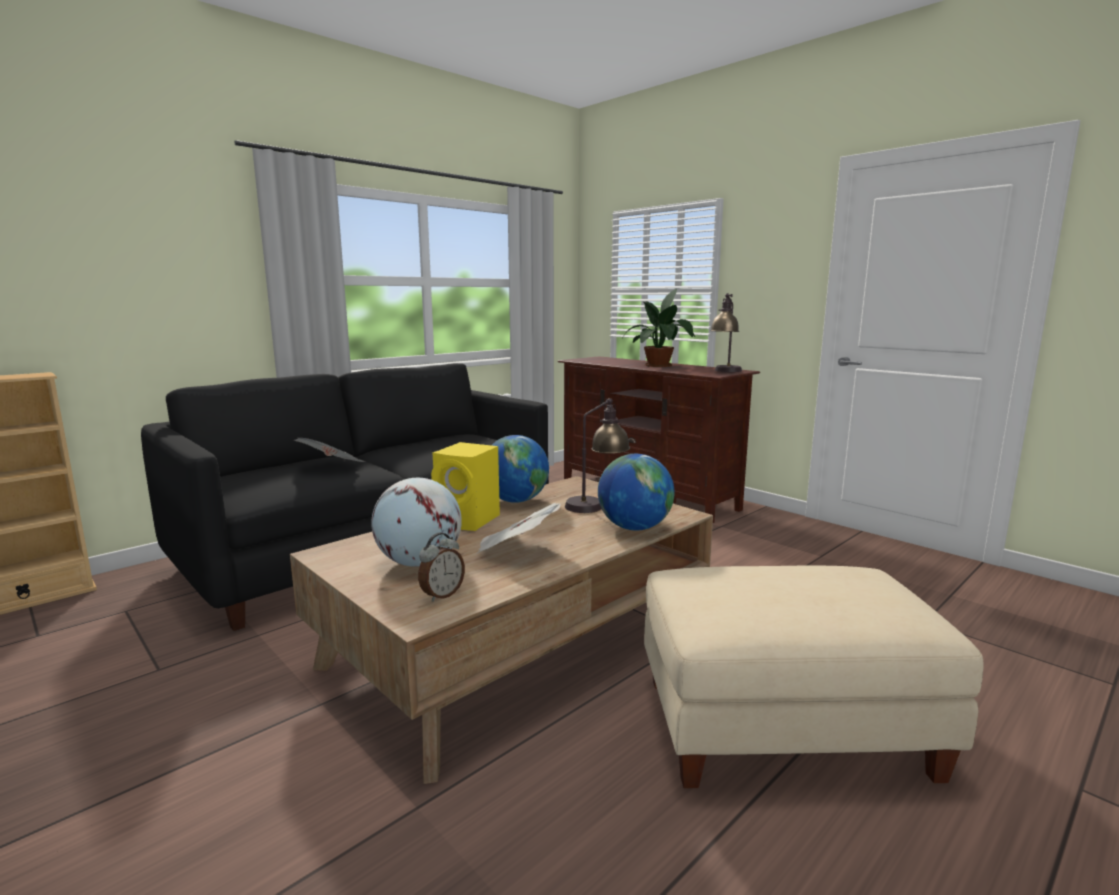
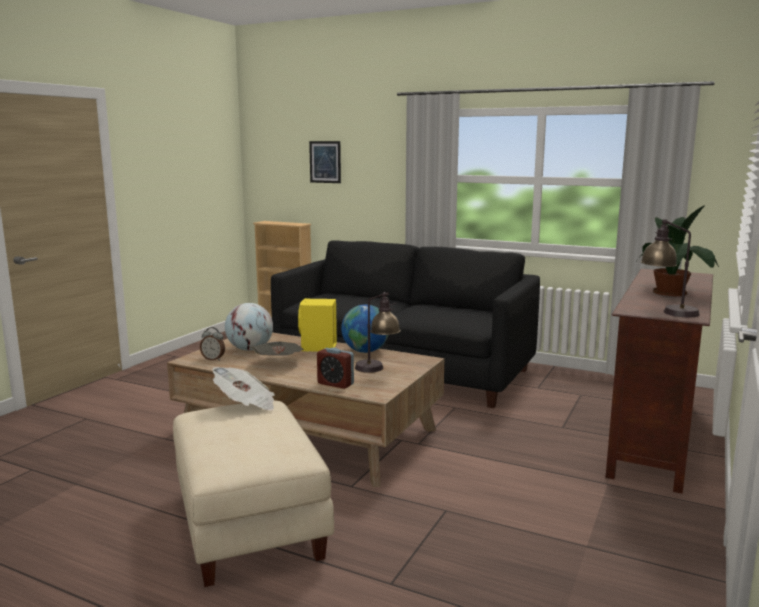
camera: 70 degrees right, 0 degrees up
(66, 249) = (325, 162): none -> picture
(333, 467) = (361, 303): newspaper -> newspaper (246, 404)
(634, 528) = (335, 384): globe -> alarm clock

